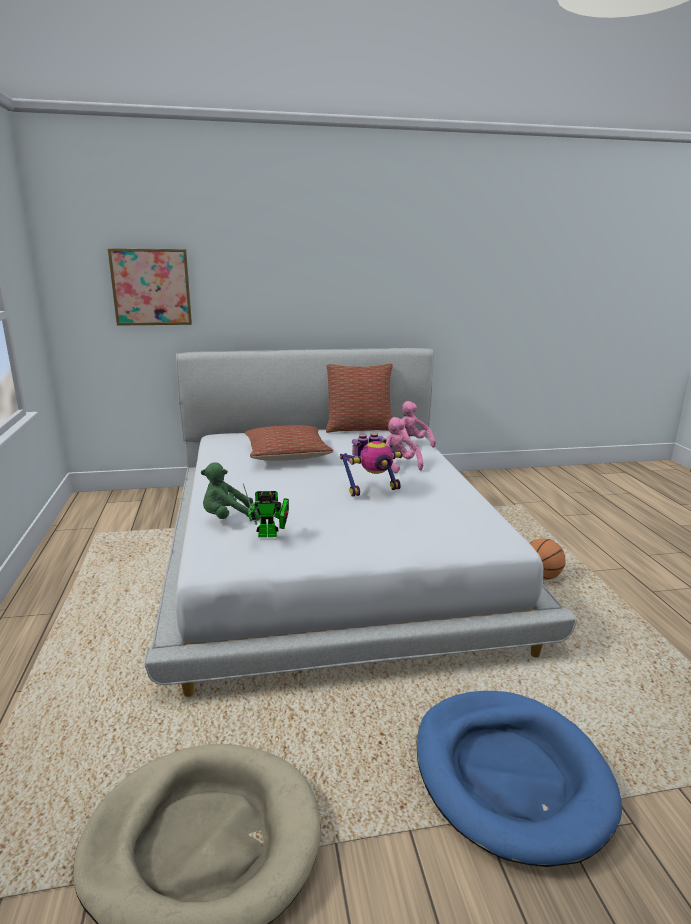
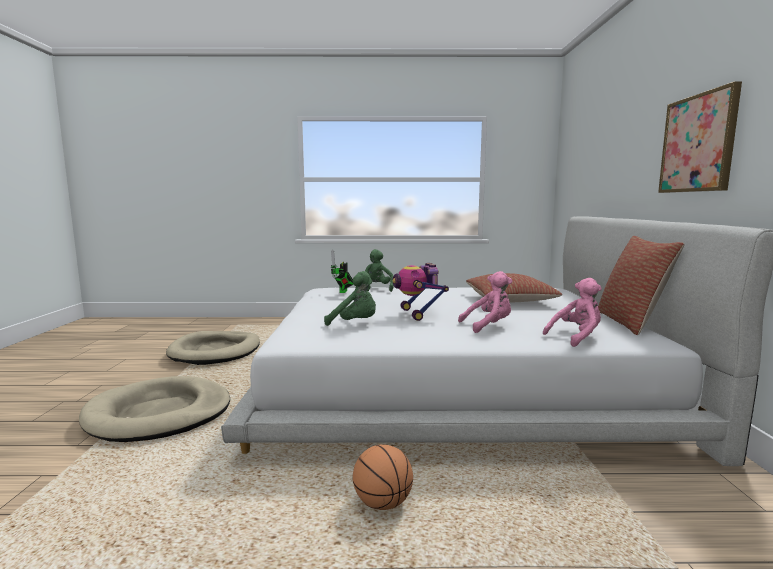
camera: 100 degrees right, 10 degrees down
(151, 287) = (588, 162): picture -> picture (698, 143)
(423, 516) = (355, 324): none -> green plush toy
(510, 775) = (159, 414): blue dog bed -> beige dog bed

